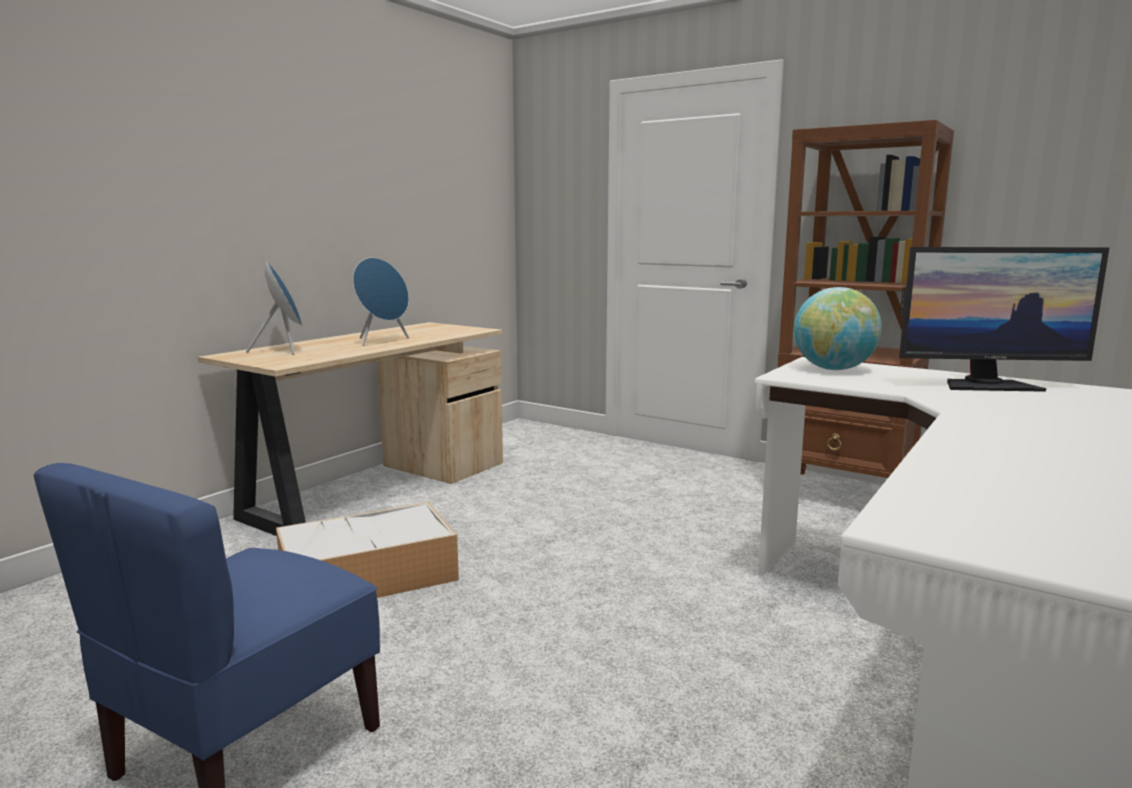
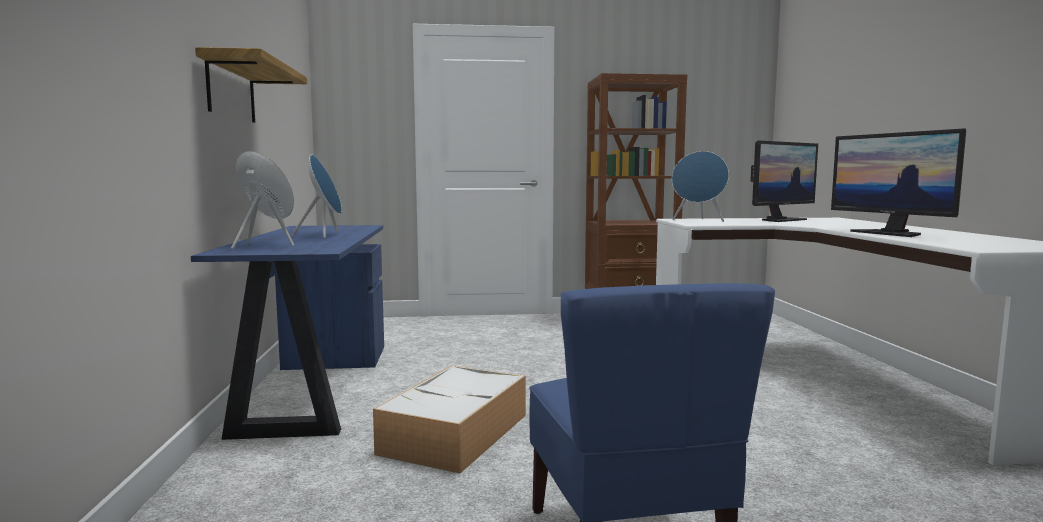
camera: 40 degrees left, 5 degrees down
(300, 196) = (231, 90): none -> shelf
(375, 489) = (315, 385): beige desk -> blue desk
(833, 369) = (698, 220): globe -> blue speaker
(983, 453) = (890, 233): none -> monitor

